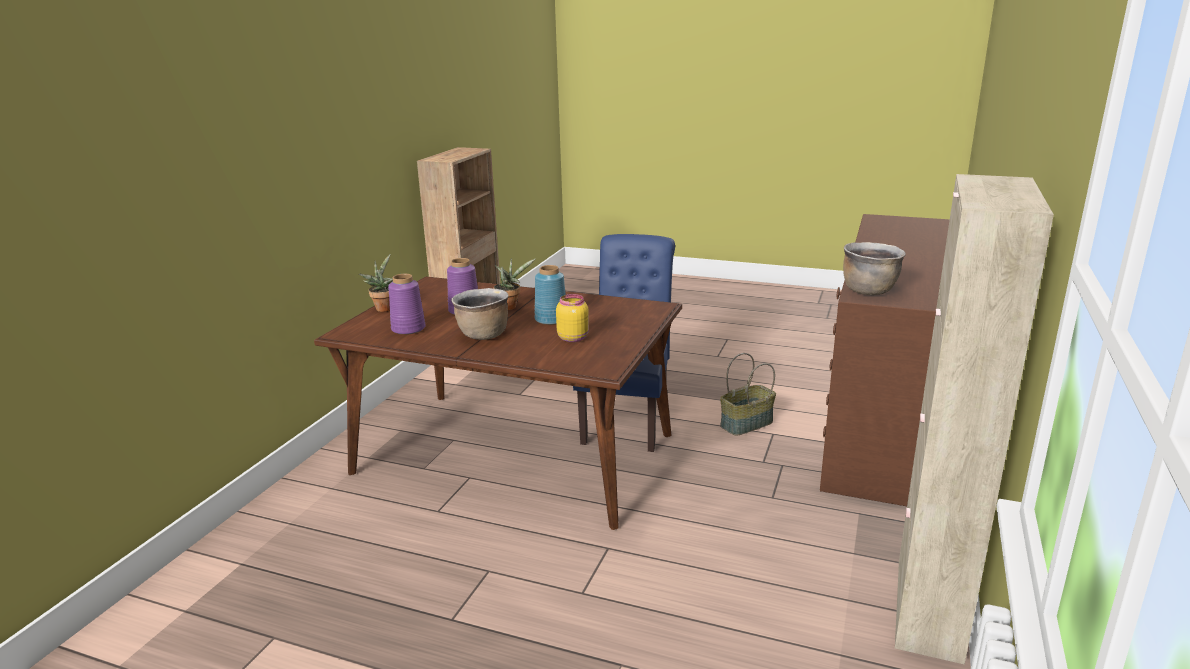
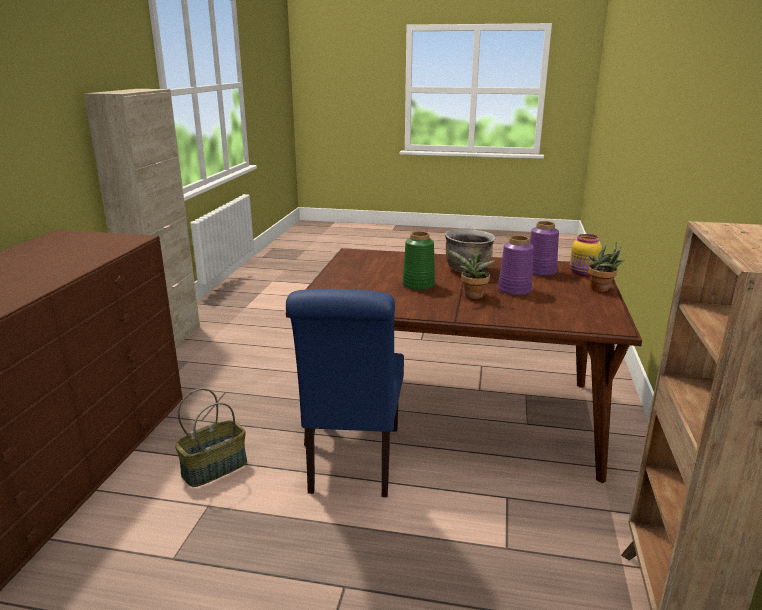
camera: 170 degrees right, 0 degrees up
(551, 319) = (419, 285): blue vase -> green vase
(573, 338) = (387, 271): yellow jar -> yellow jar (583, 273)
(869, 290) = (118, 243): brown cooking pot -> none

